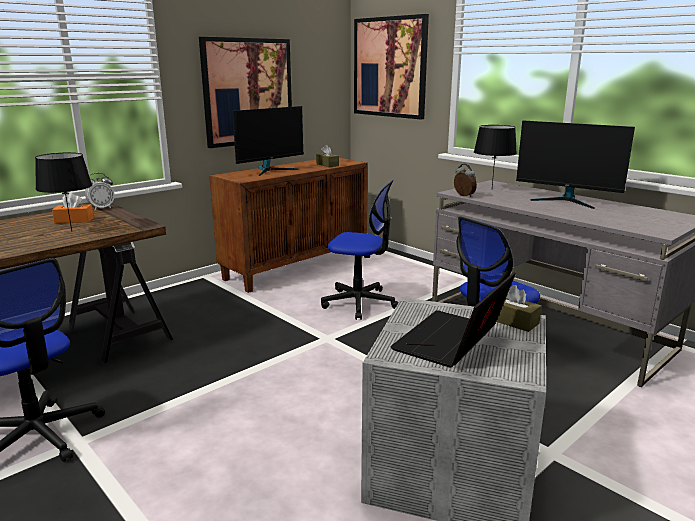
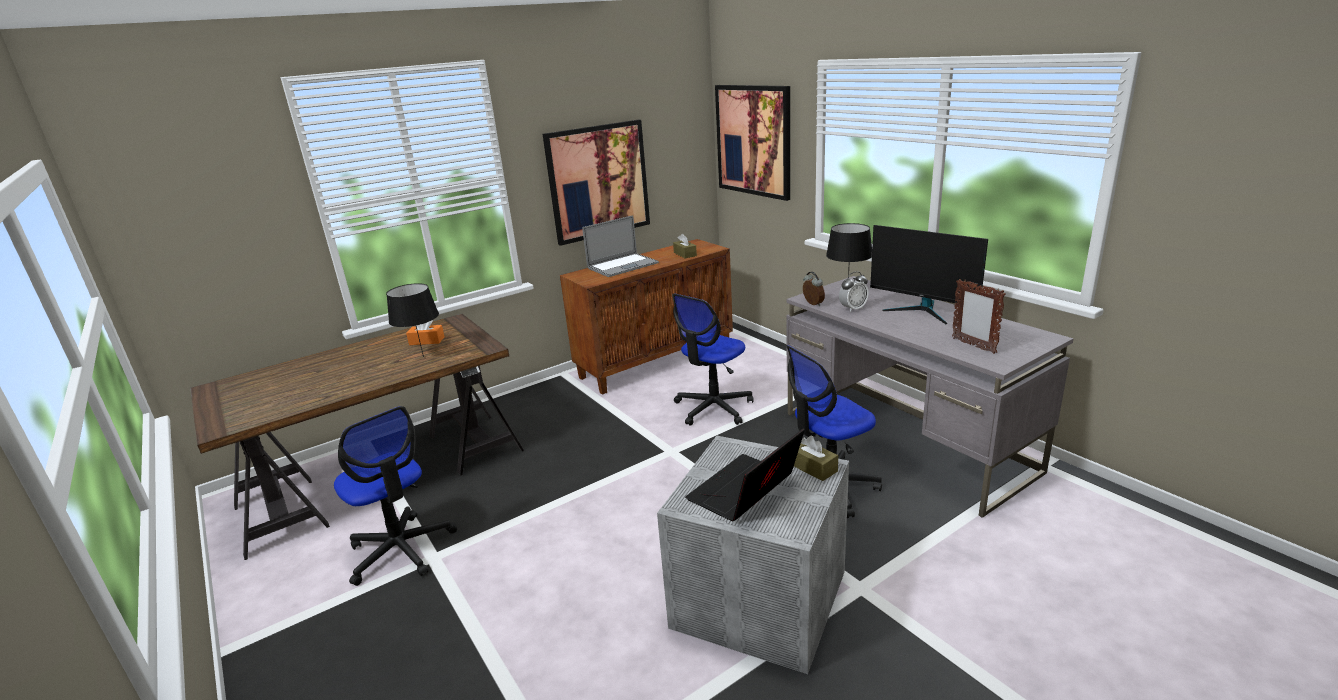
camera: 10 degrees right, 5 degrees up
(101, 208) = (453, 323): alarm clock -> alarm clock (853, 309)
(270, 170) = (623, 265): monitor -> laptop
(359, 303) = (713, 408): office chair -> office chair turned 105 degrees clockwise
(629, 222) = (973, 346): none -> picture frame

